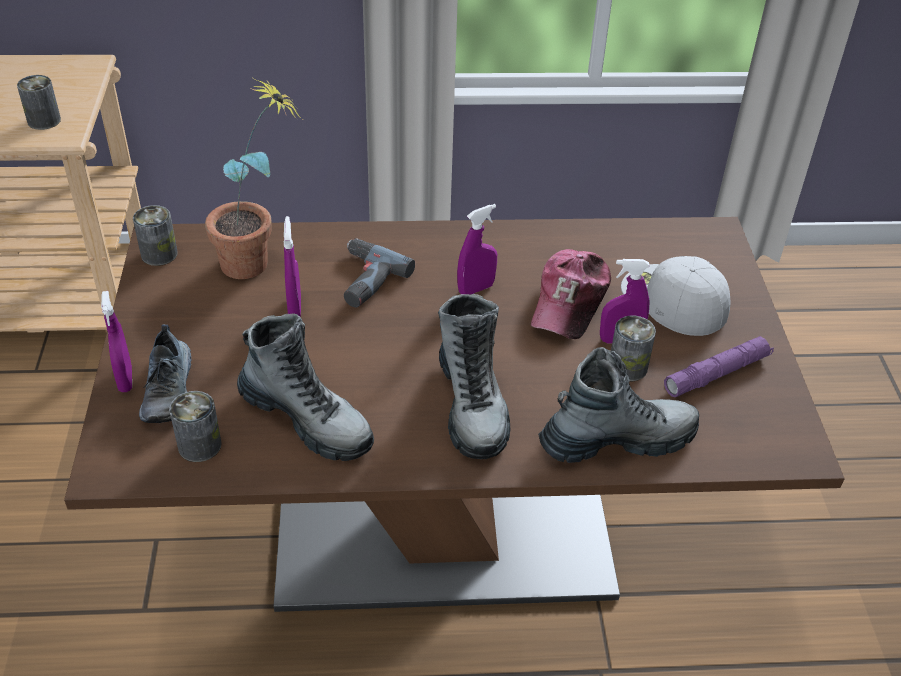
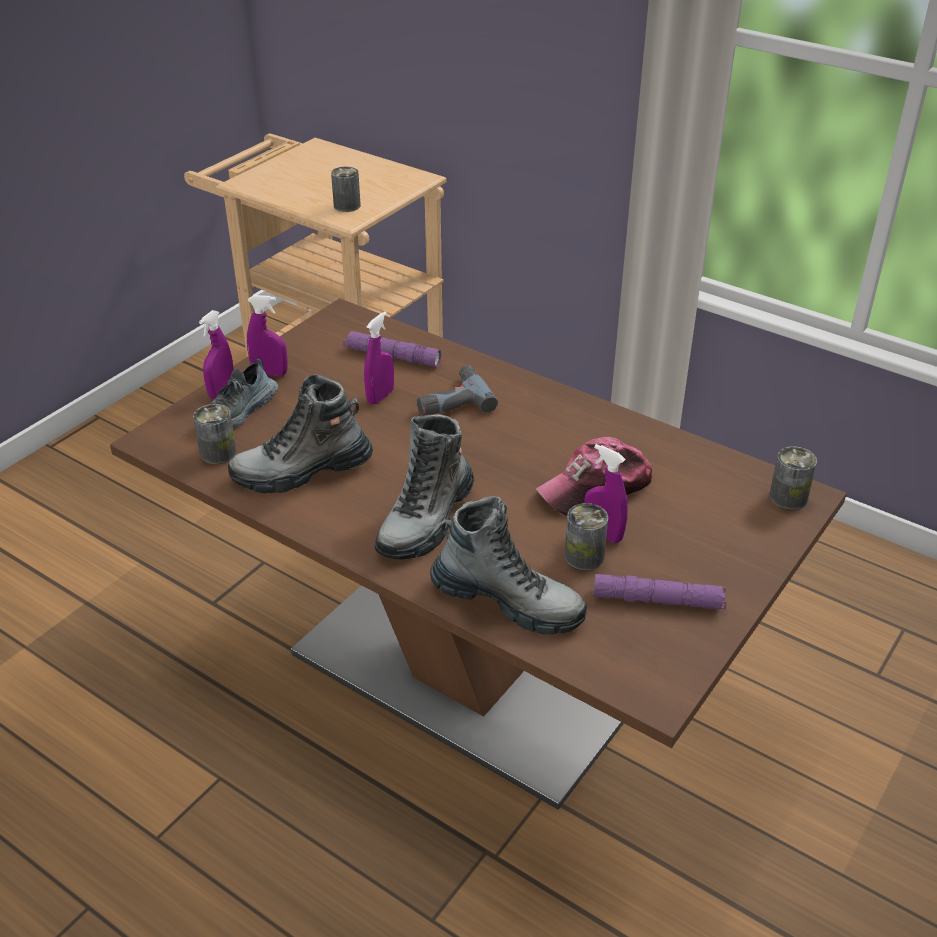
camera: 40 degrees right, 5 degrees down
(159, 254) = (332, 323): can -> can (788, 497)
(259, 262) = (392, 356): potted plant -> purple flashlight
(307, 419) = (302, 471): boot -> boot turned 90 degrees clockwise
(476, 289) = (530, 443): purple spray bottle -> purple spray bottle (270, 373)
(672, 299) = (691, 527): white cap -> none

